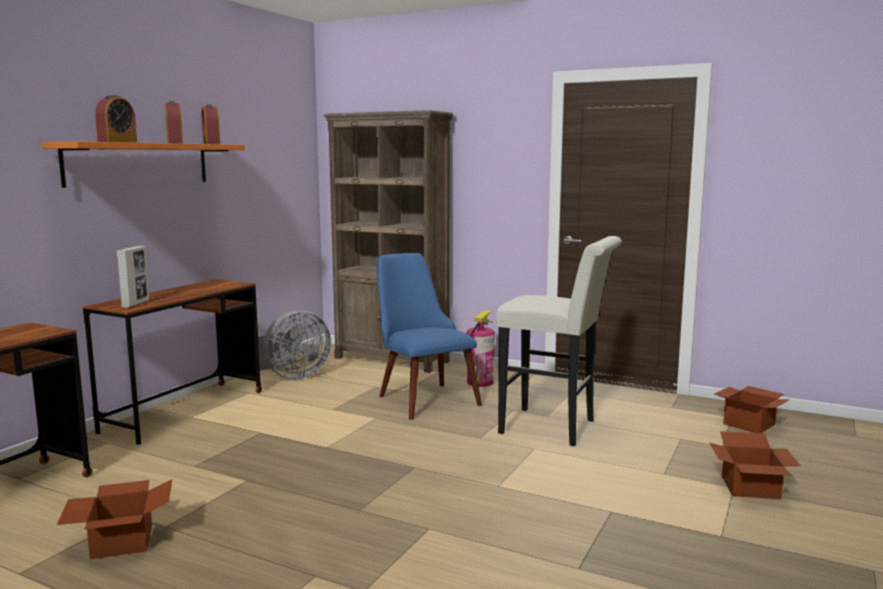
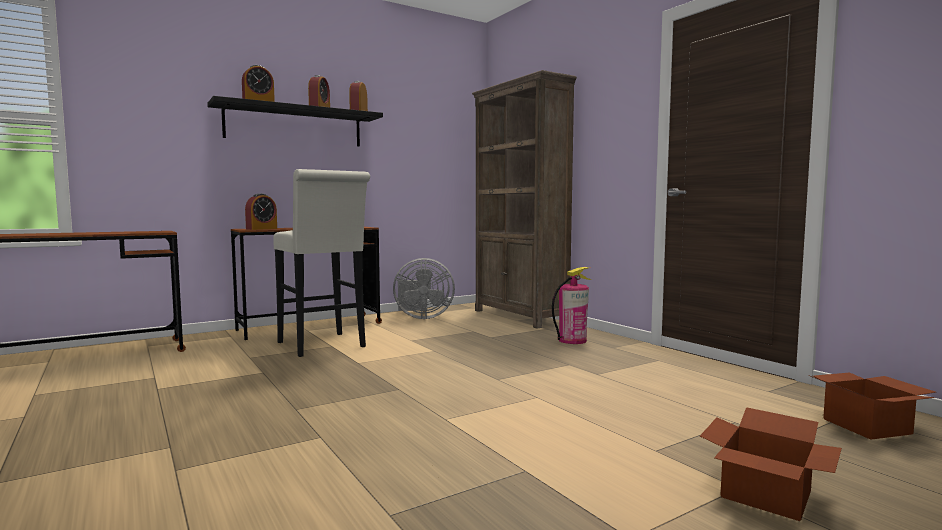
camera: 30 degrees right, 5 degrees down
(120, 541) = (116, 391): cardboard box -> none
(135, 304) = (261, 229): picture frame -> alarm clock
(139, 164) = (295, 126): orange shelf -> black shelf
(421, 397) = (499, 343): blue chair -> none
(555, 428) = (589, 385): white stool -> white stool (323, 346)

